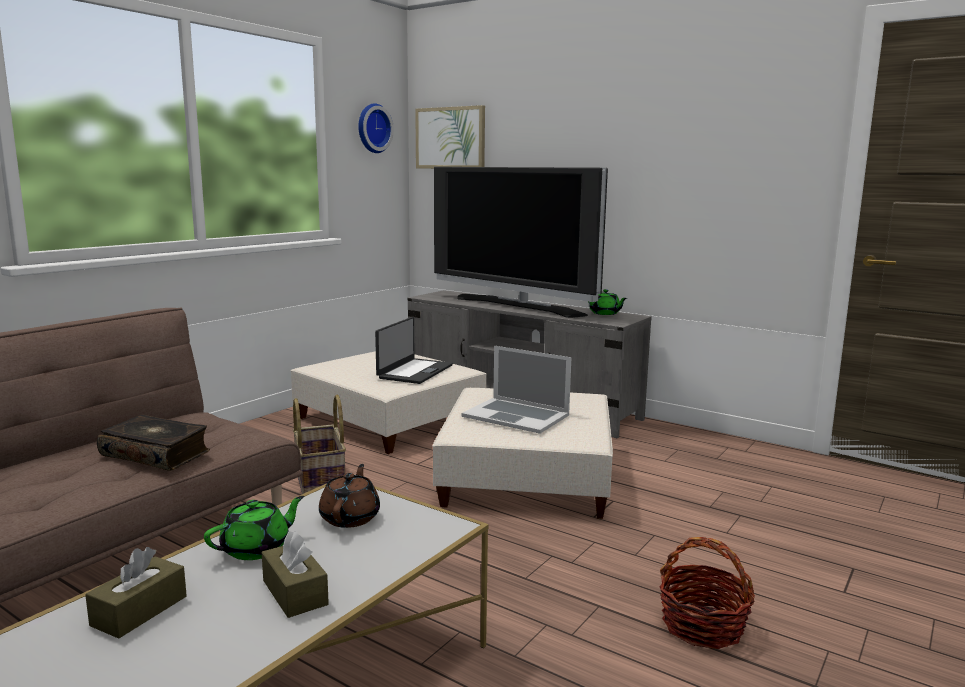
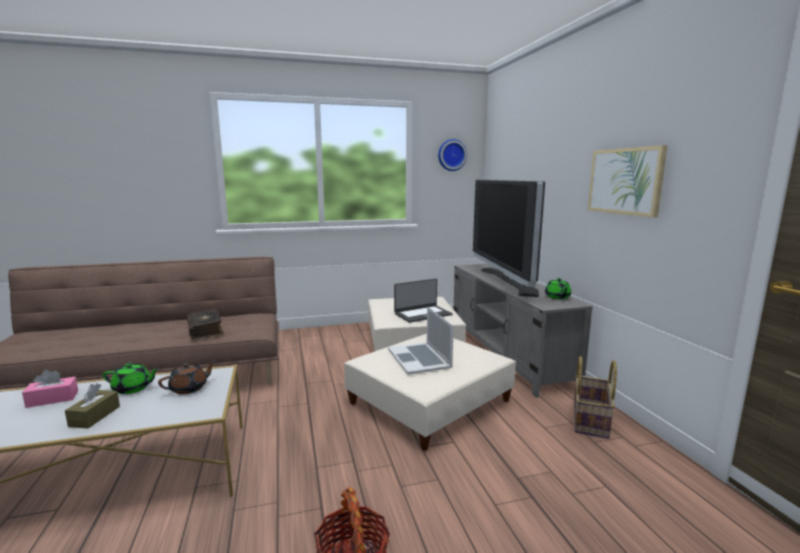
camera: 40 degrees right, 0 degrees up
(139, 611) = (52, 399): brown tissue box -> pink tissue box
(321, 481) = (323, 367): basket -> basket (591, 421)
(450, 138) = (501, 159): picture -> picture (625, 181)

